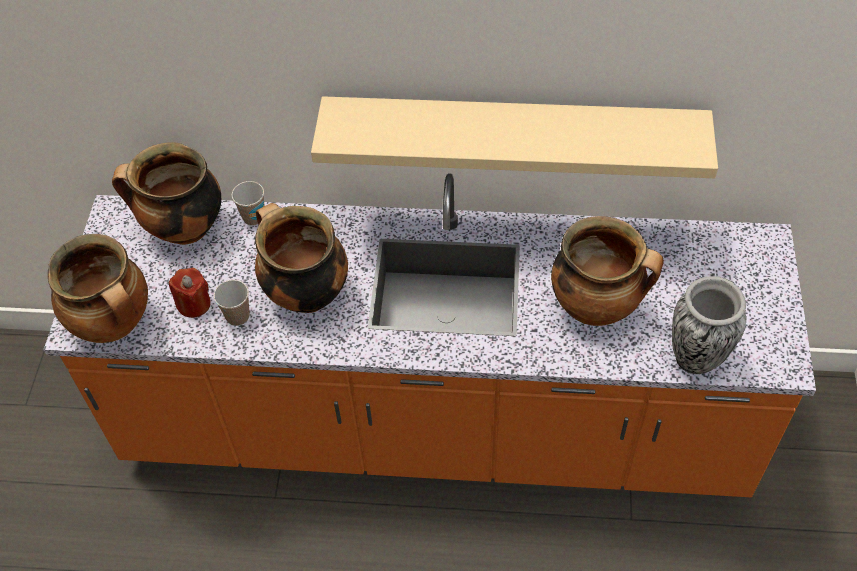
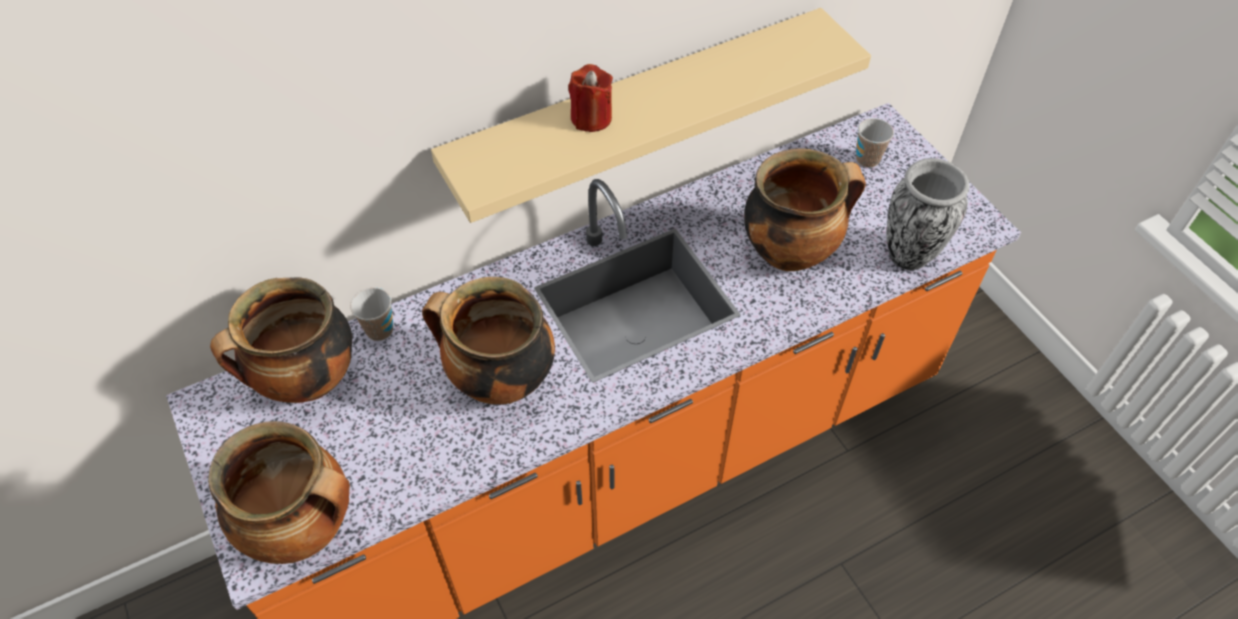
camera: 35 degrees left, 0 degrees up
(194, 304) = (383, 455): red candle -> red candle (591, 118)
(238, 316) = (443, 442): cup -> cup (867, 159)

